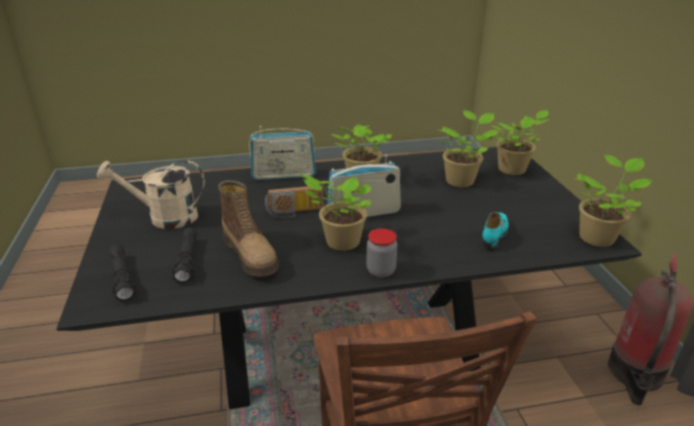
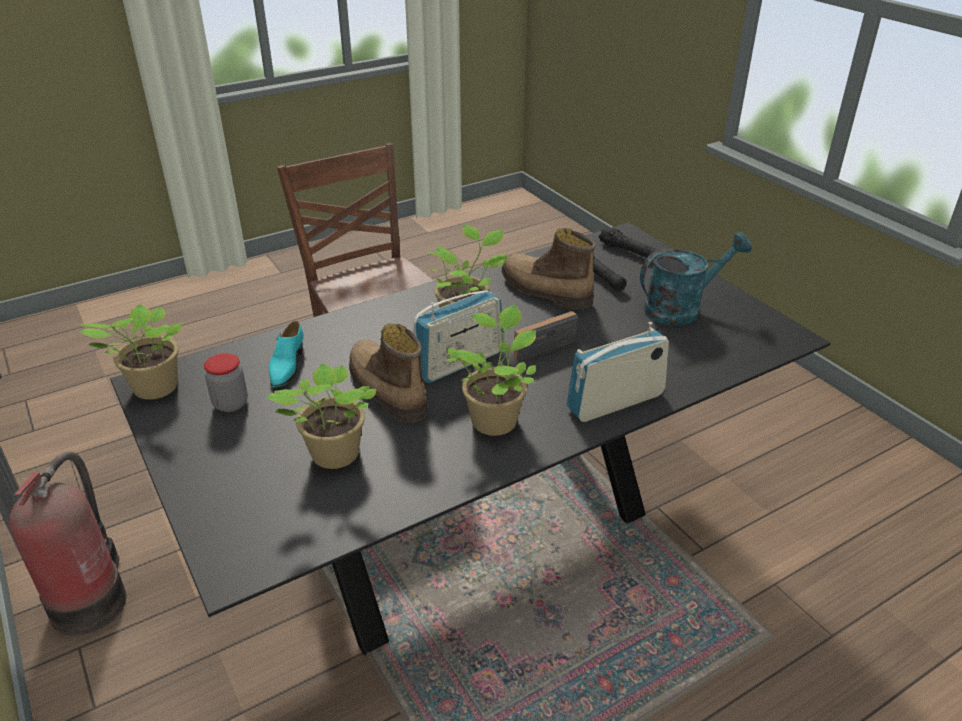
camera: 160 degrees right, 5 degrees up
(164, 217) = (681, 308): beige watering can -> turquoise watering can
(381, 271) = (408, 301): jar -> jar (230, 403)
(422, 205) = (385, 390): none -> boot
(513, 170) = (235, 507): potted plant -> none

